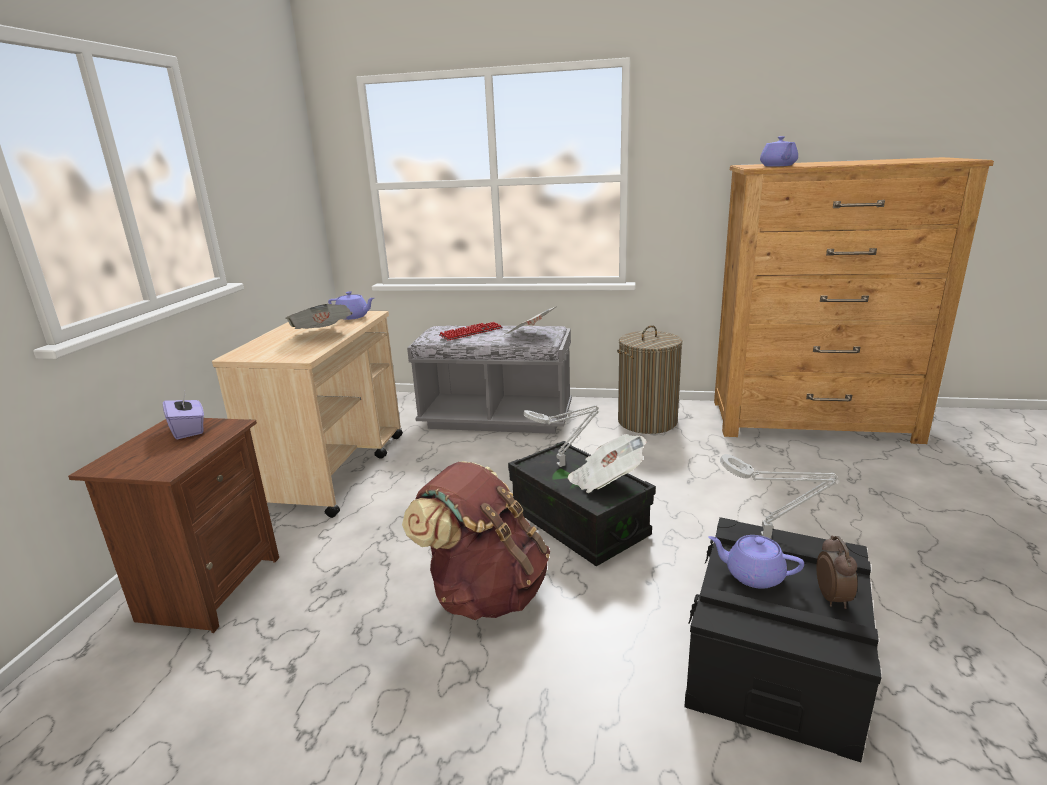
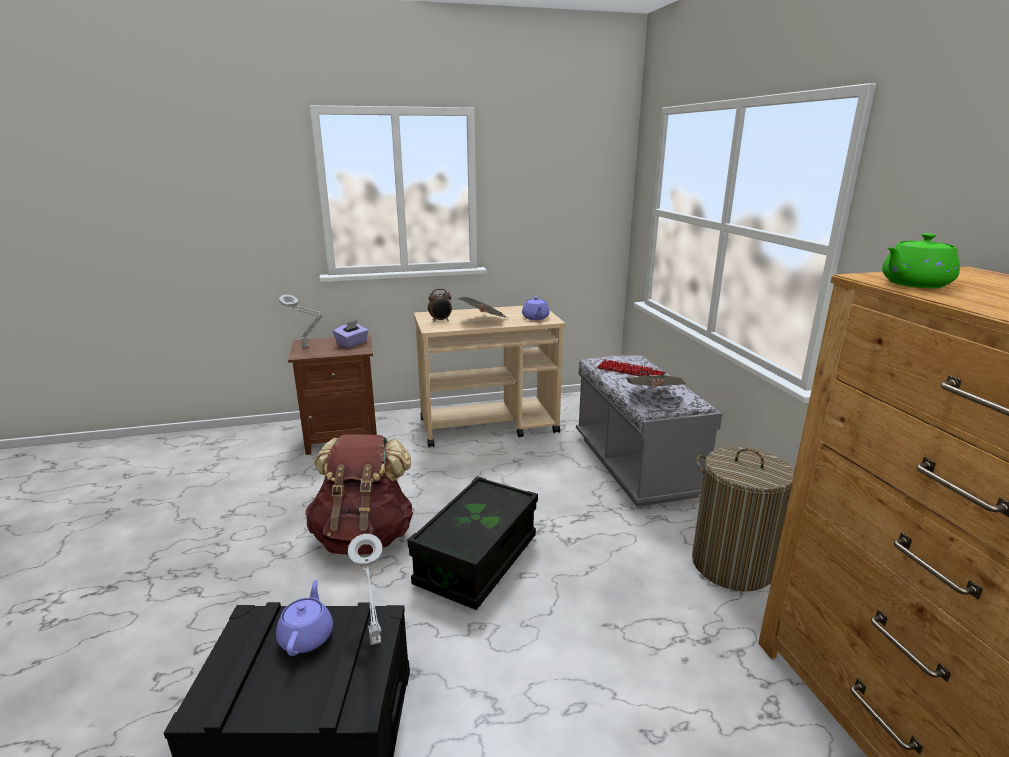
camera: 65 degrees right, 0 degrees up
(563, 465) = (493, 504): grey table lamp -> grey table lamp (307, 347)
(605, 480) = (476, 534): newspaper -> none
(778, 166) = (914, 284): purple teapot -> green teapot
(833, 598) = (276, 698): alarm clock -> alarm clock (440, 320)

